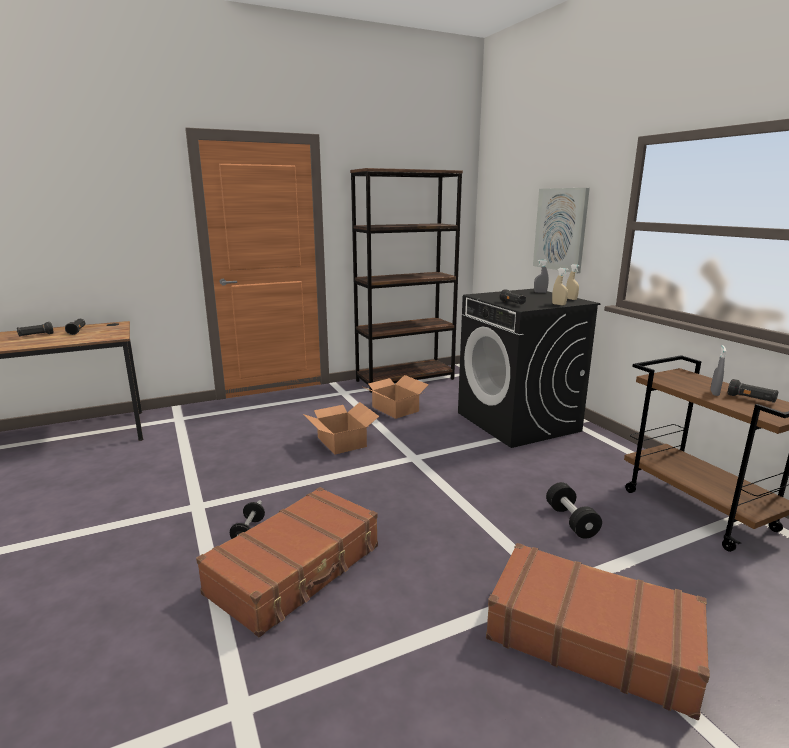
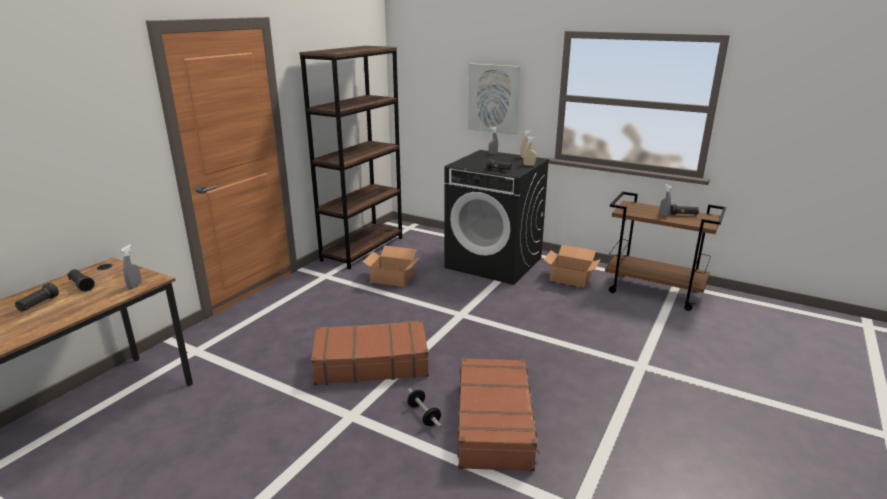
camera: 35 degrees left, 5 degrees up
(98, 338) = (135, 286): none -> grey spray bottle
(342, 441) = (389, 320): cardboard box -> cardboard box (570, 278)
(571, 521) = (604, 323): black dumbbell -> none
(591, 637) = (683, 383): brown suitcase -> brown suitcase (371, 363)

